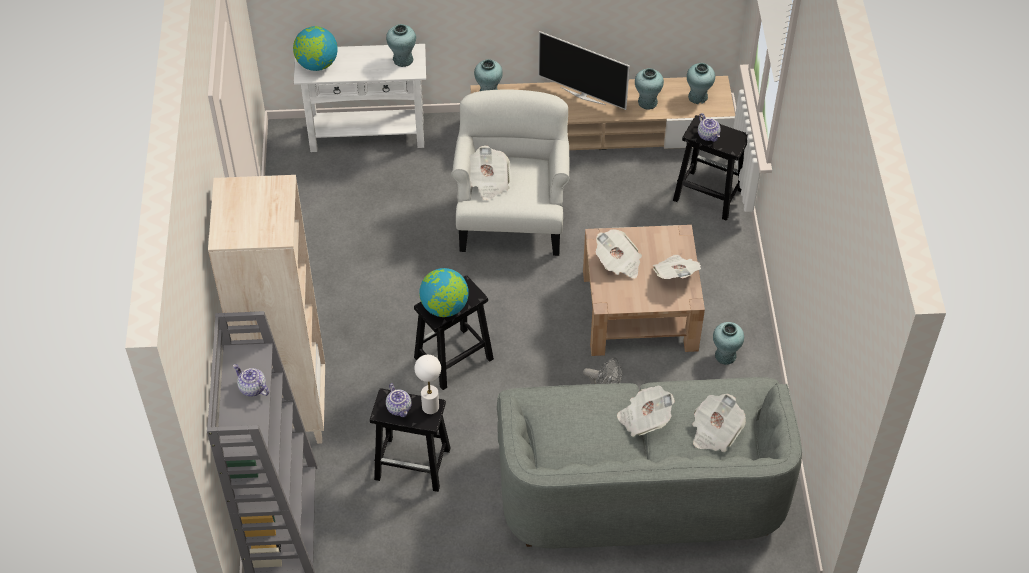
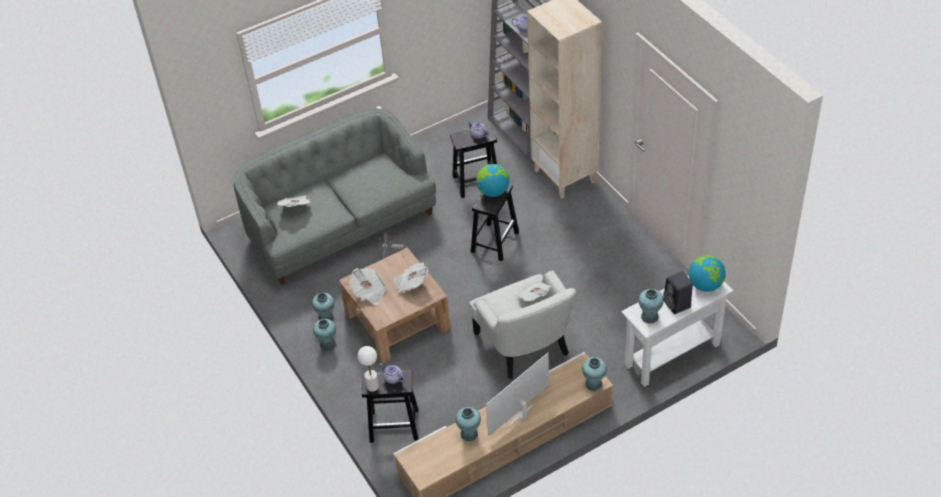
camera: 155 degrees right, 5 degrees down
(364, 58) = (677, 304): none -> black speaker
(430, 407) = (461, 142): white table lamp -> white table lamp (372, 386)
(583, 95) = (522, 416): television -> television turned 45 degrees counterclockwise
(644, 419) = (340, 196): newspaper -> none
(698, 97) = (432, 458): turquoise vase -> turquoise vase (327, 344)

